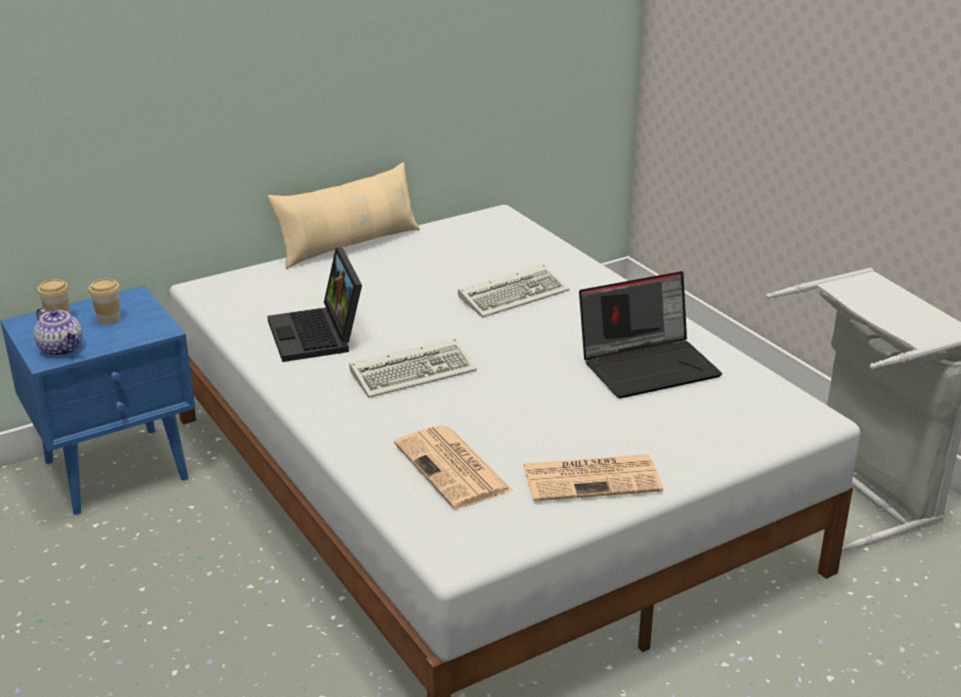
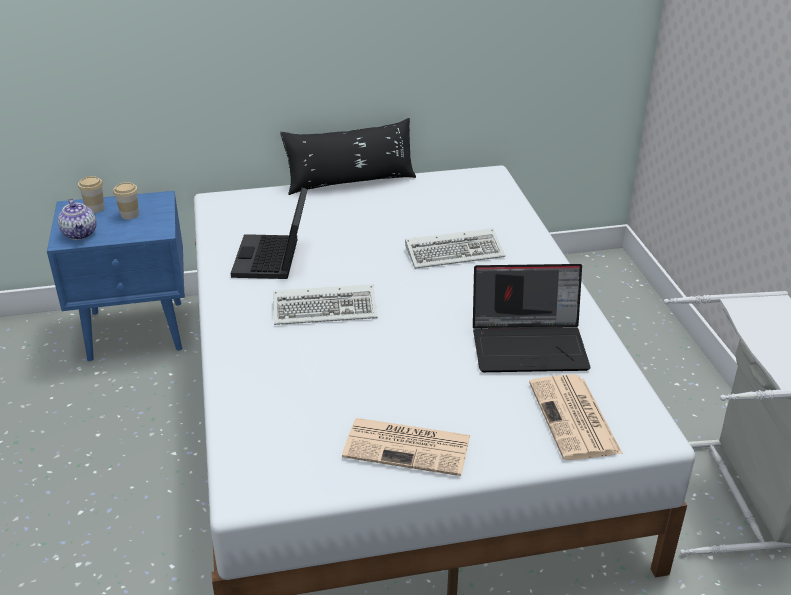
camera: 20 degrees right, 5 degrees up
(349, 245) = (351, 182): beige pillow -> black pillow
(453, 468) = (299, 407): newspaper -> newspaper (575, 418)

